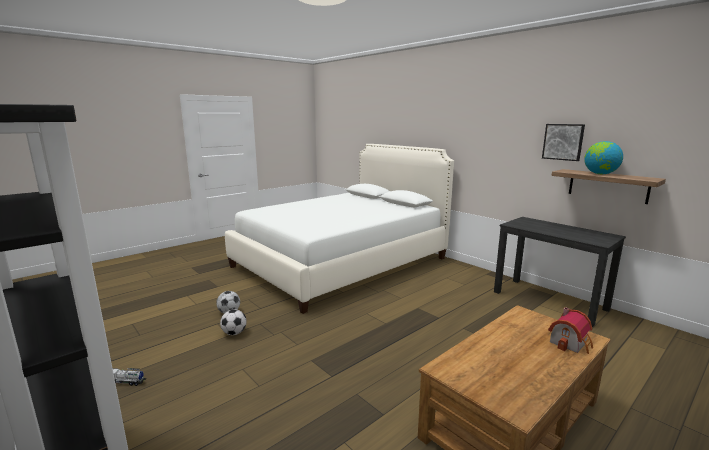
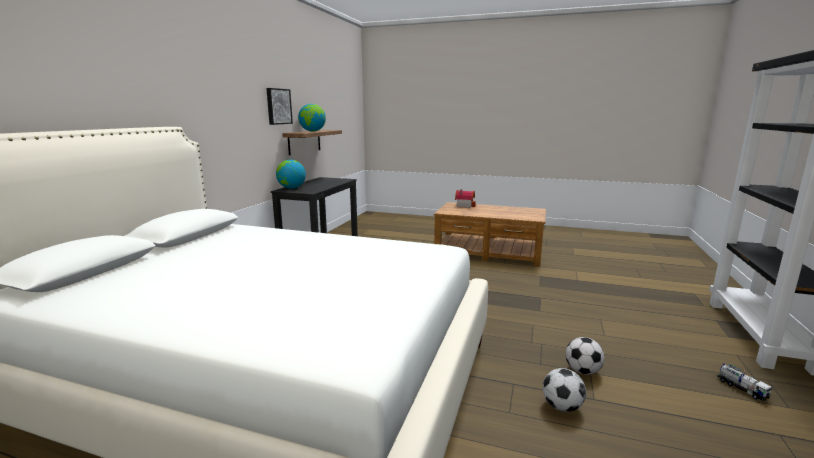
camera: 120 degrees left, 0 degrees up
(535, 221) = (291, 188): none -> globe

